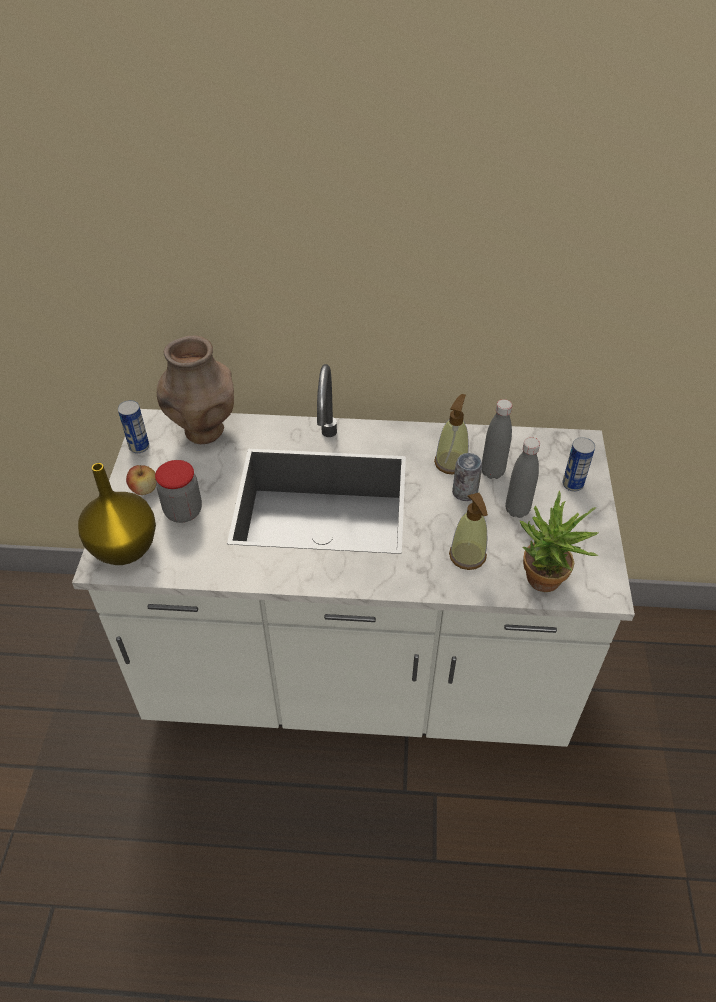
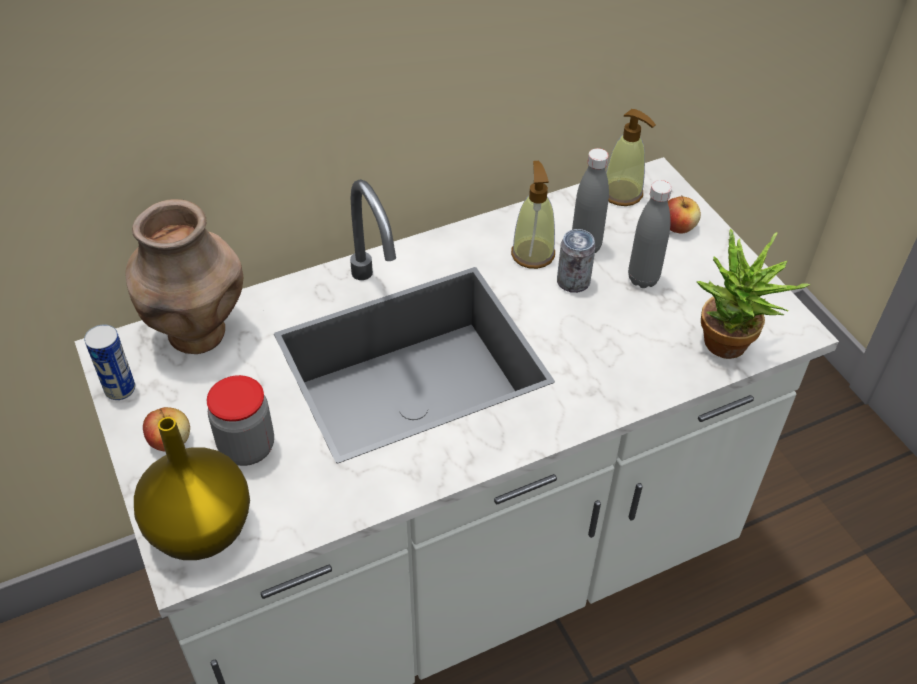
camera: 30 degrees left, 0 degrees up
(467, 556) = (629, 353): soap dispenser -> soap dispenser (622, 193)
(572, 484) = (678, 227): can -> apple

